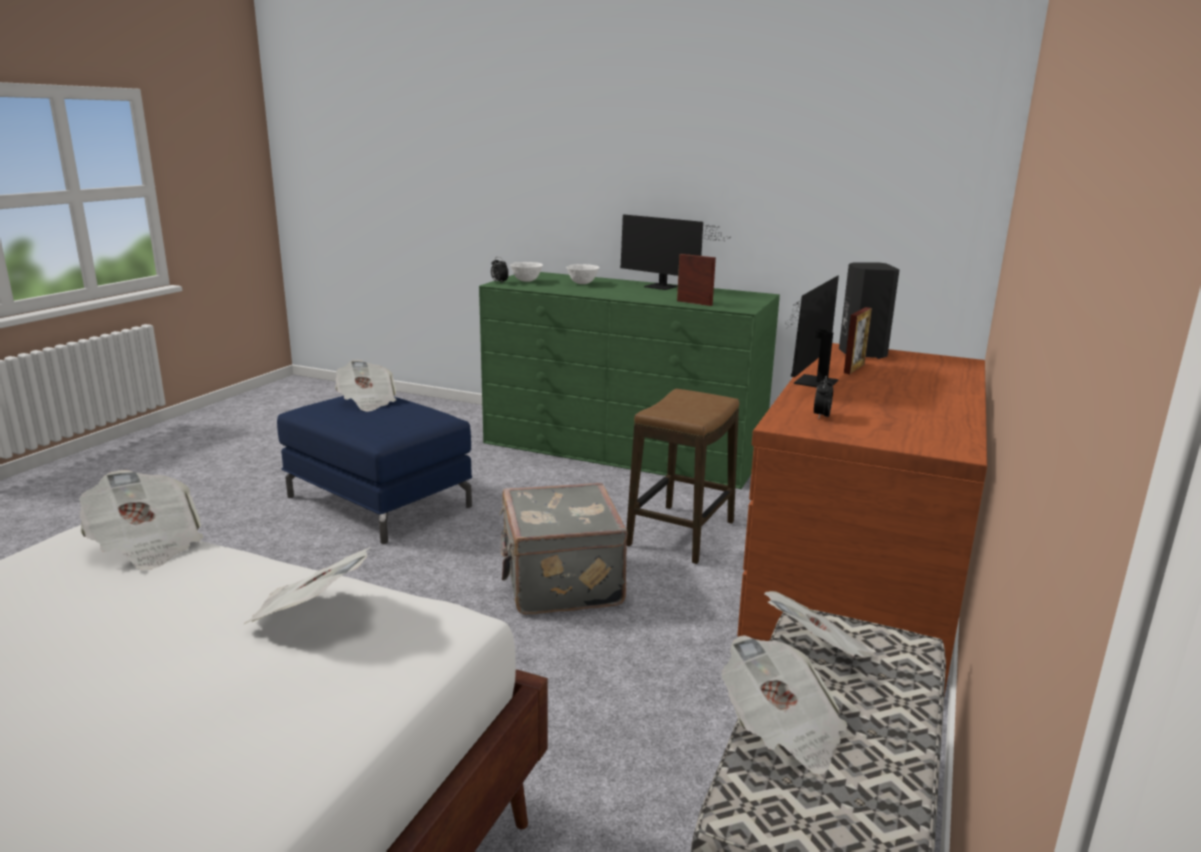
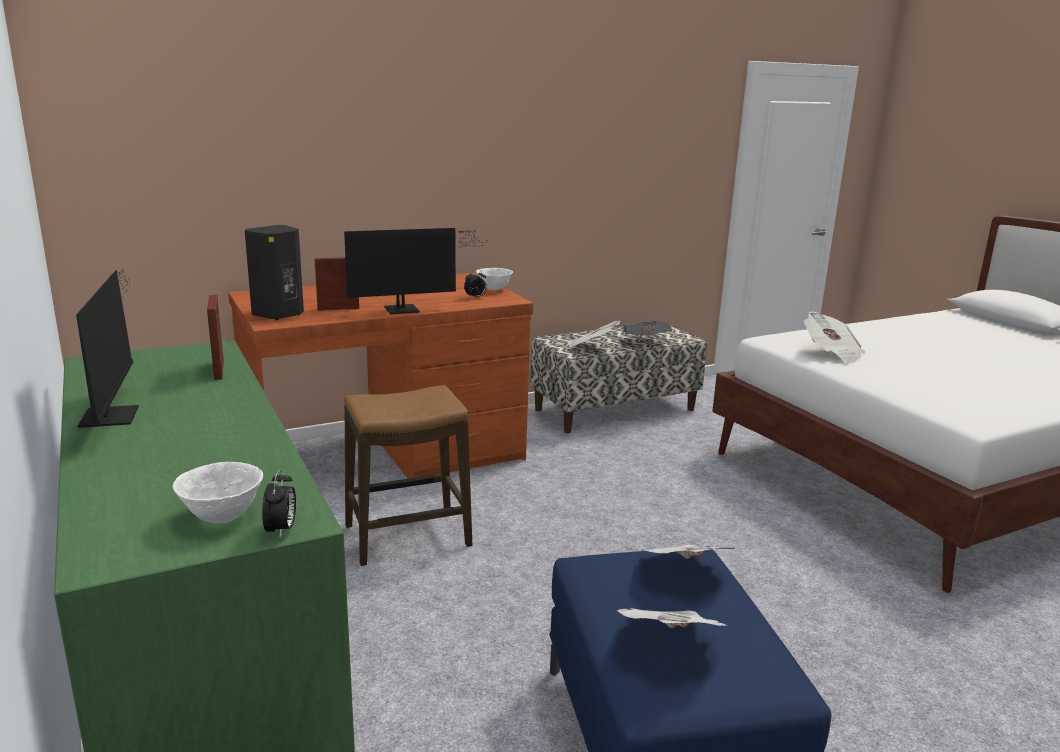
camera: 140 degrees left, 0 degrees up
(146, 545) = (932, 401): newspaper -> newspaper (684, 571)
(559, 582) = (571, 540): grey suitcase -> none
(582, 283) = (170, 467): white bowl -> white bowl (493, 289)

